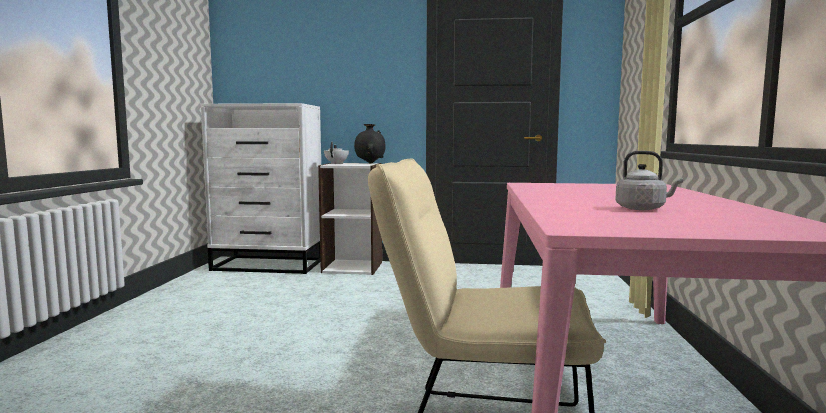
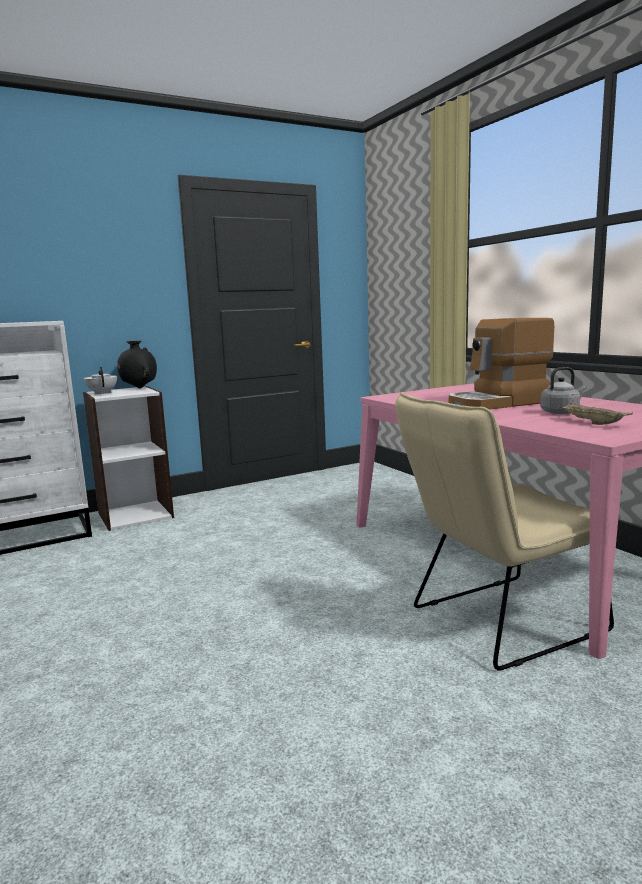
camera: 35 degrees left, 5 degrees up
(611, 197) = (498, 403): none -> coffee machine
(629, 218) = (591, 423): none -> beige tray

